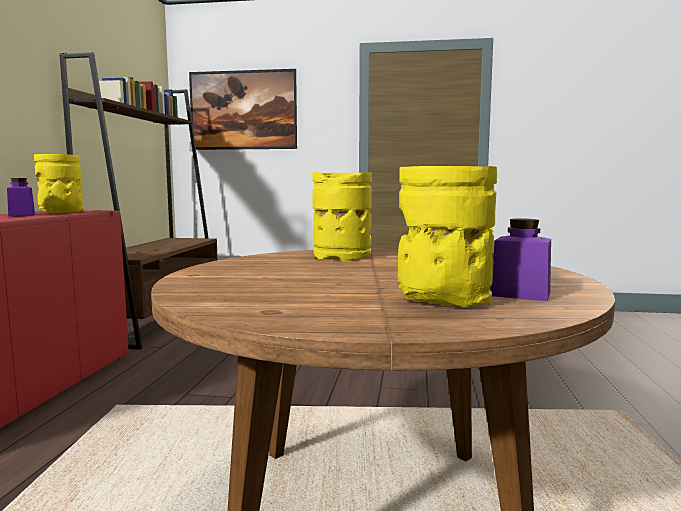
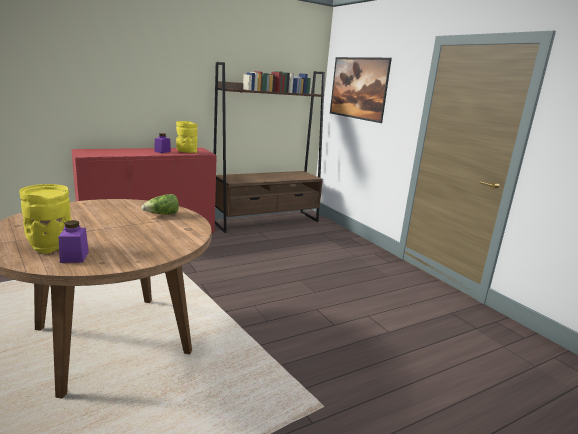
camera: 50 degrees right, 10 degrees up
(342, 256) = (162, 214): yellow vase -> lettuce

